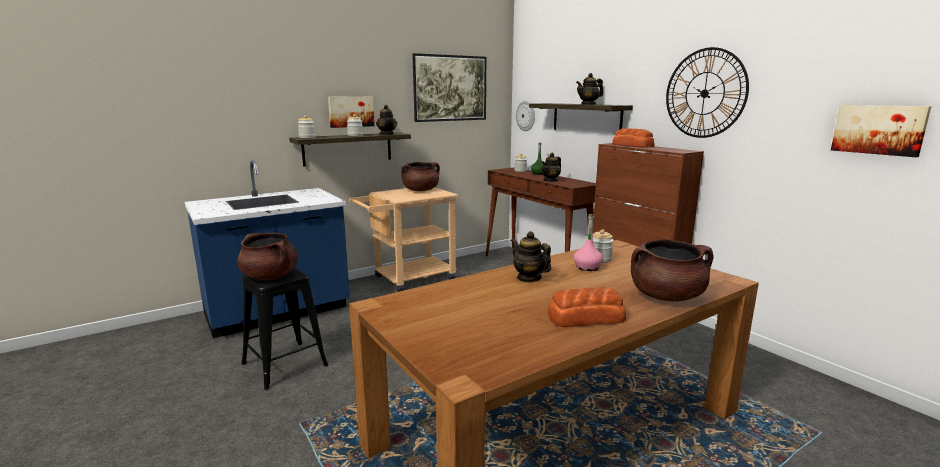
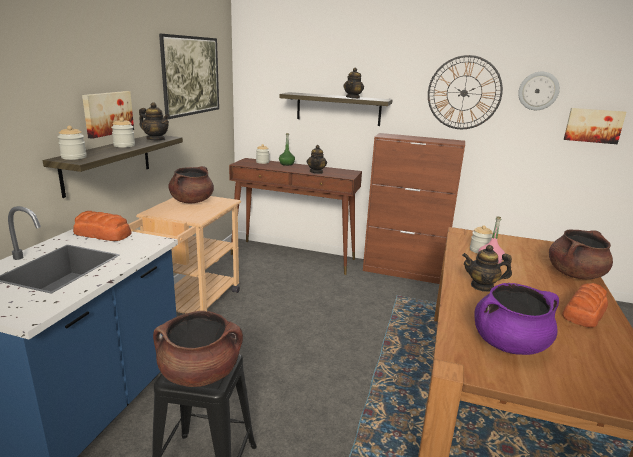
camera: 40 degrees left, 5 degrees up
(450, 309) = (509, 344): none -> purple cooking pot
(526, 116) = (256, 104): wall clock -> wall clock (538, 91)
(633, 145) = (405, 137): bread -> bread (103, 234)

